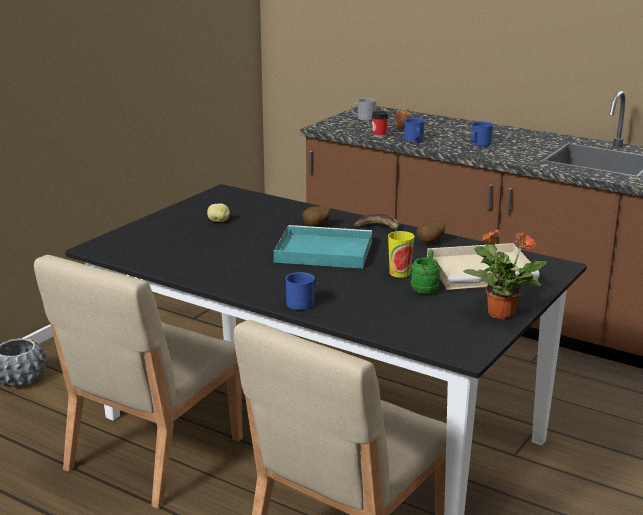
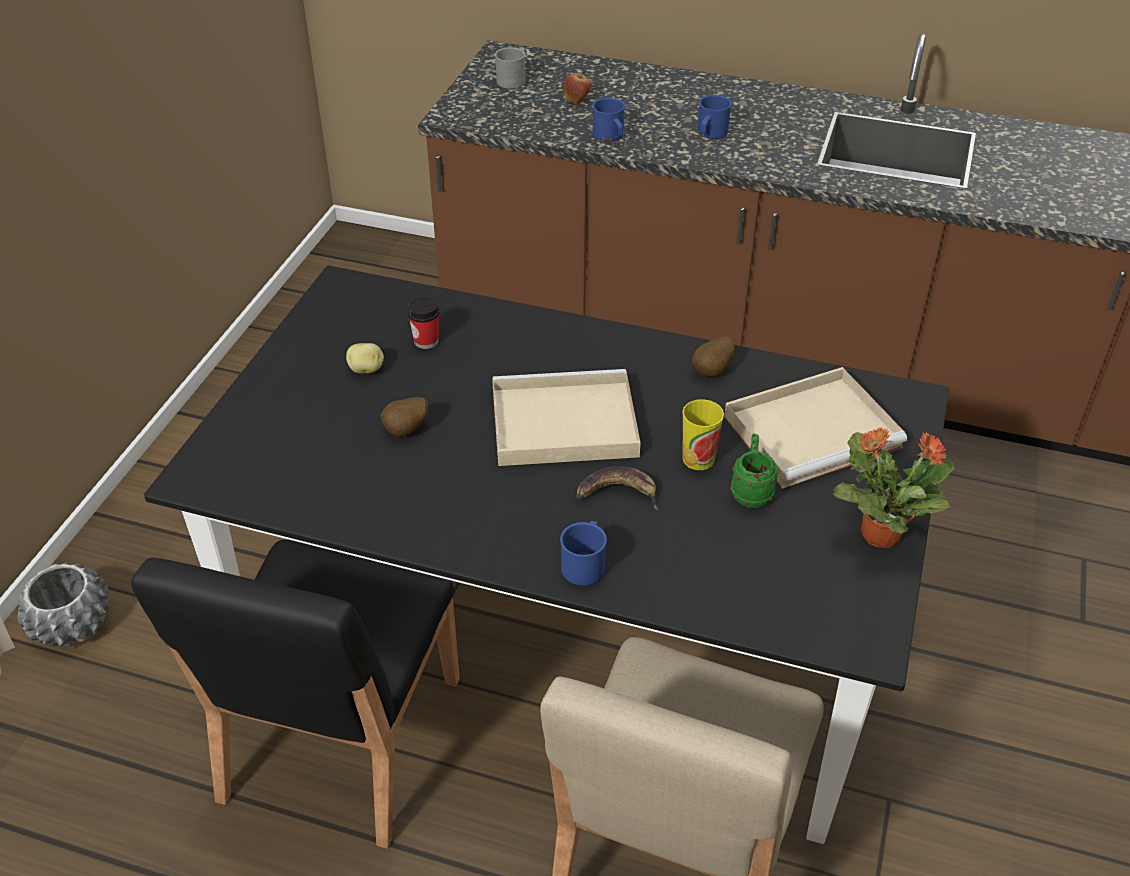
camera: 15 degrees left, 20 degrees up
(152, 454) = (339, 740): beige chair -> black chair
(316, 226) = (526, 358): potato -> potato (407, 431)
(322, 251) = (560, 424): turquoise tray -> beige tray
(378, 228) = (621, 347): banana -> banana (618, 493)
(379, 136) = (550, 129): cup -> cup (426, 341)

